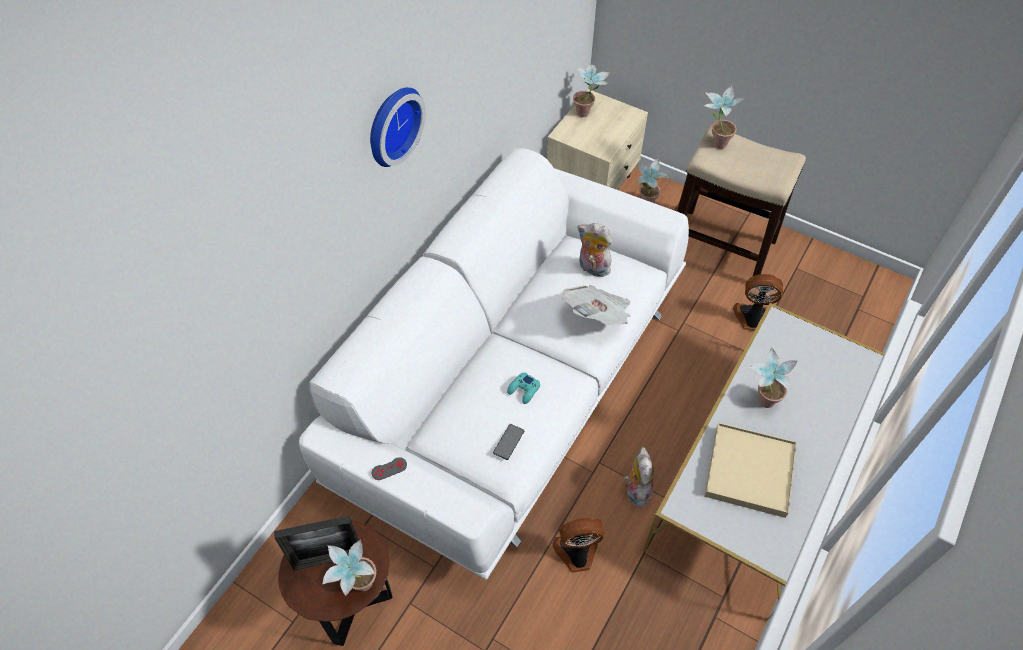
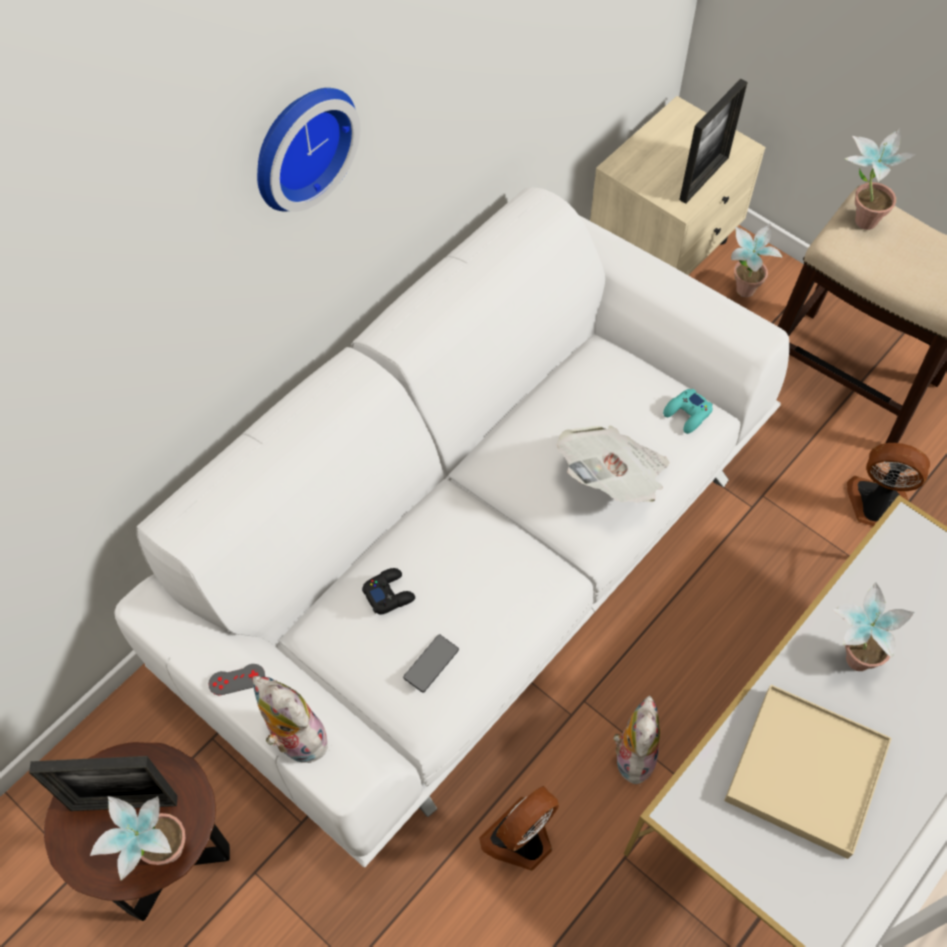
camera: 10 degrees right, 5 degrees up
(473, 404) = (389, 593): none -> black game controller
(524, 390) = (472, 583): turquoise game controller -> turquoise game controller (687, 414)
(577, 553) = (521, 839): fan -> fan turned 45 degrees counterclockwise
(587, 114) = (667, 138): potted plant -> none
(592, 268) = (621, 398): plush toy -> plush toy (294, 739)
(615, 134) = (704, 178): none -> picture frame

